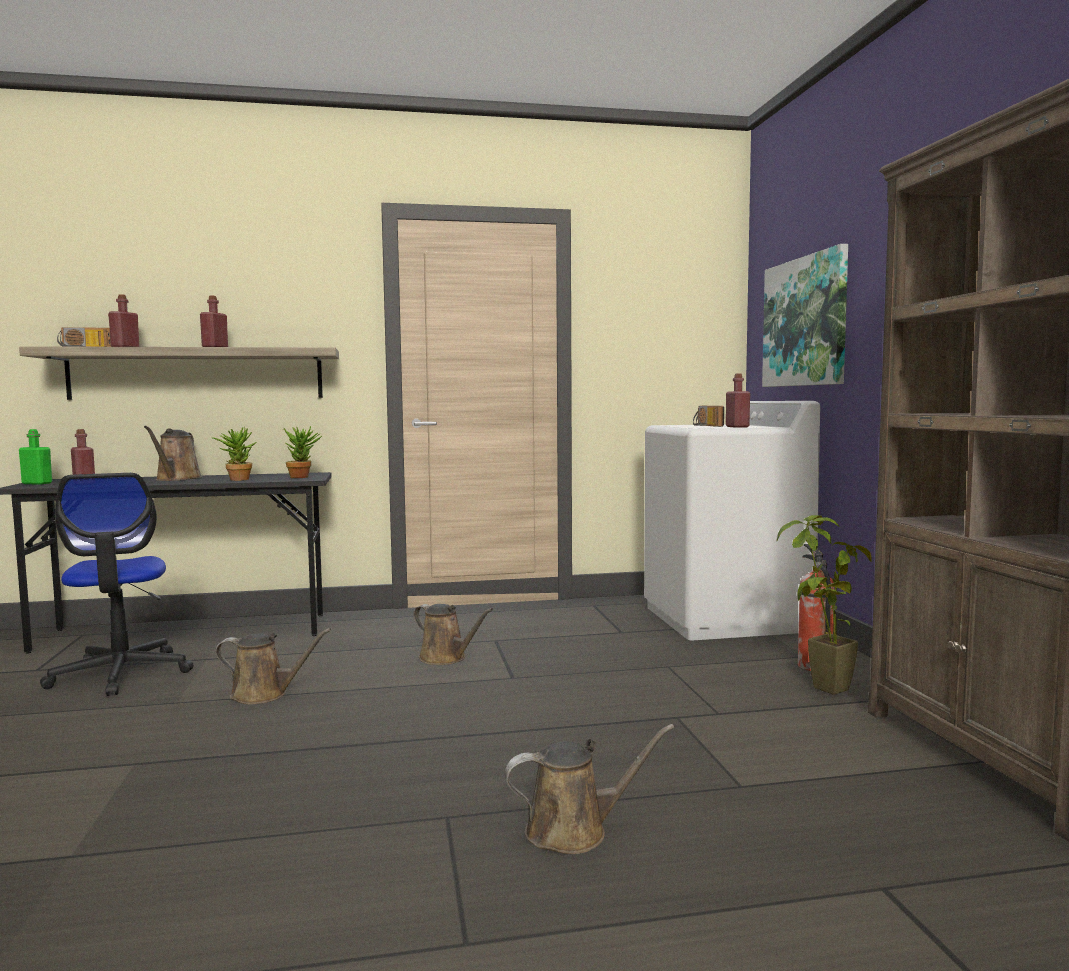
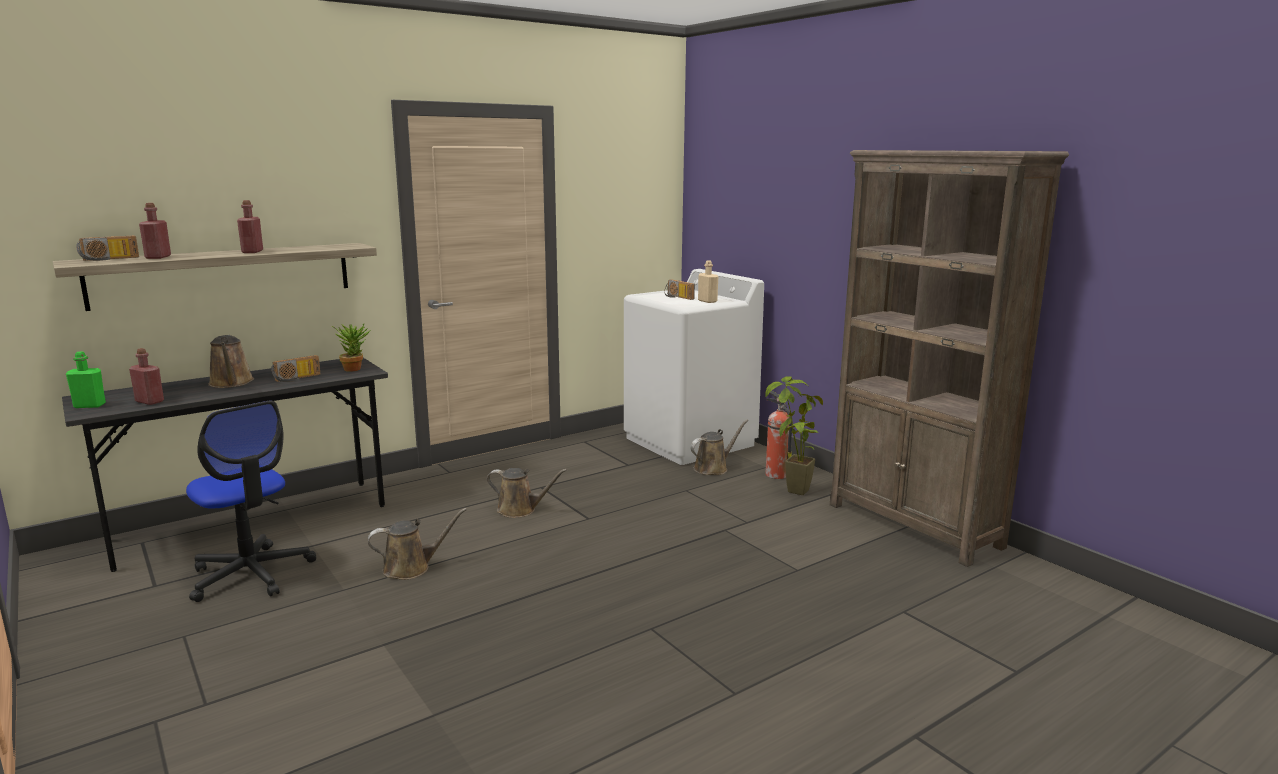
camera: 25 degrees left, 10 degrees up
(236, 479) = (297, 378): potted plant -> radio
(574, 831) = (732, 619): brown watering can -> brown watering can (713, 468)
(737, 427) = (707, 301): red bottle -> beige bottle
(805, 322) = (746, 215): picture -> none

